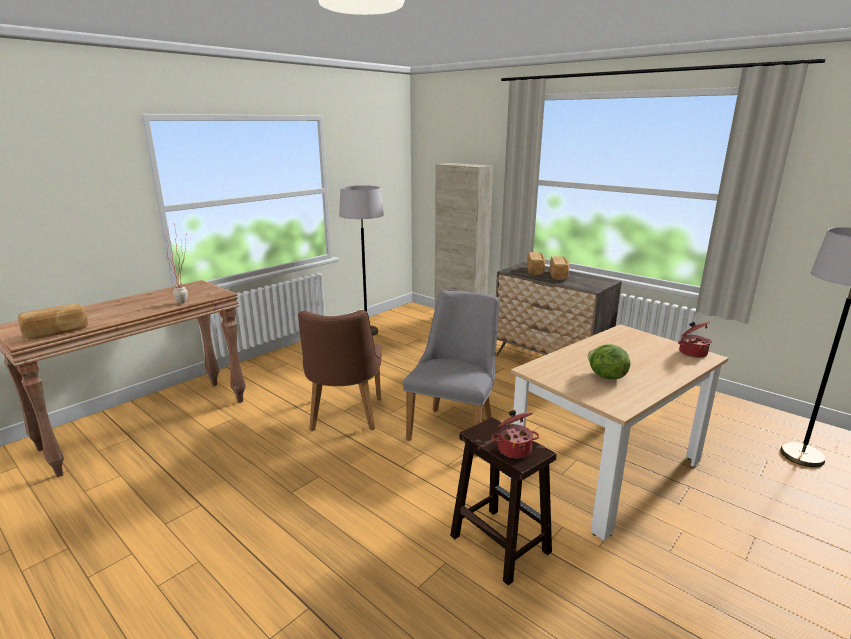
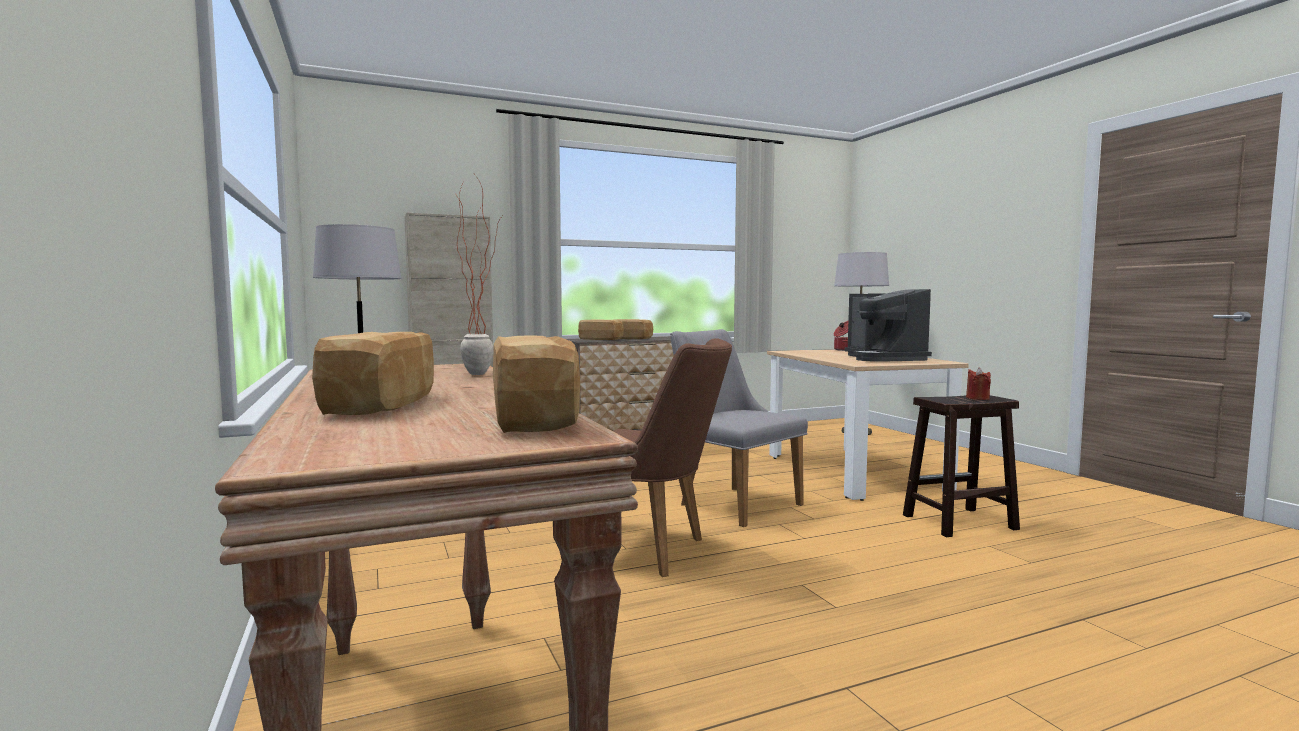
camera: 65 degrees left, 15 degrees down
(93, 312) = (387, 404): none -> bread
(514, 449) = (977, 398): cooking pot -> red candle
(605, 377) = (884, 359): lettuce -> coffee machine

